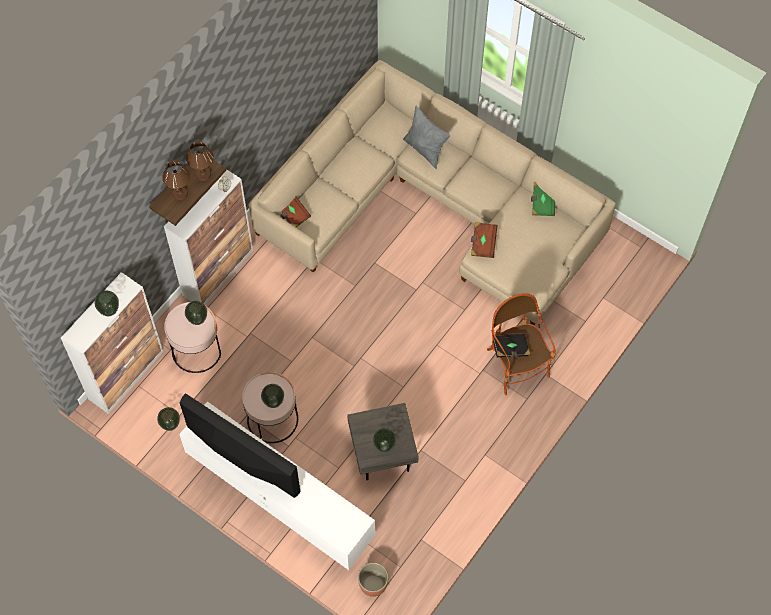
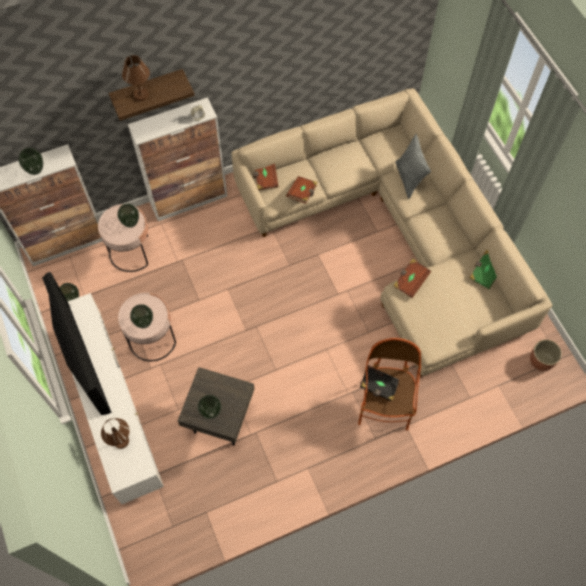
camera: 30 degrees right, 0 degrees up
(203, 174) = (171, 88): brown table lamp -> brown table lamp (121, 440)
(337, 211) = (302, 193): none -> brown book
(373, 584) = (140, 528): planter -> planter (541, 361)

